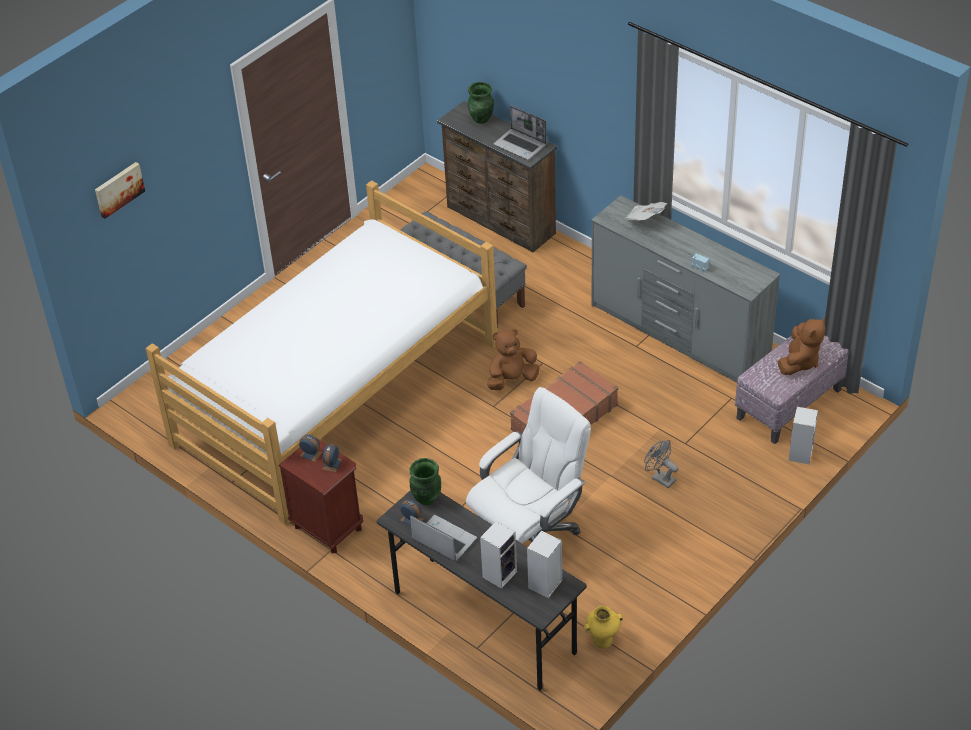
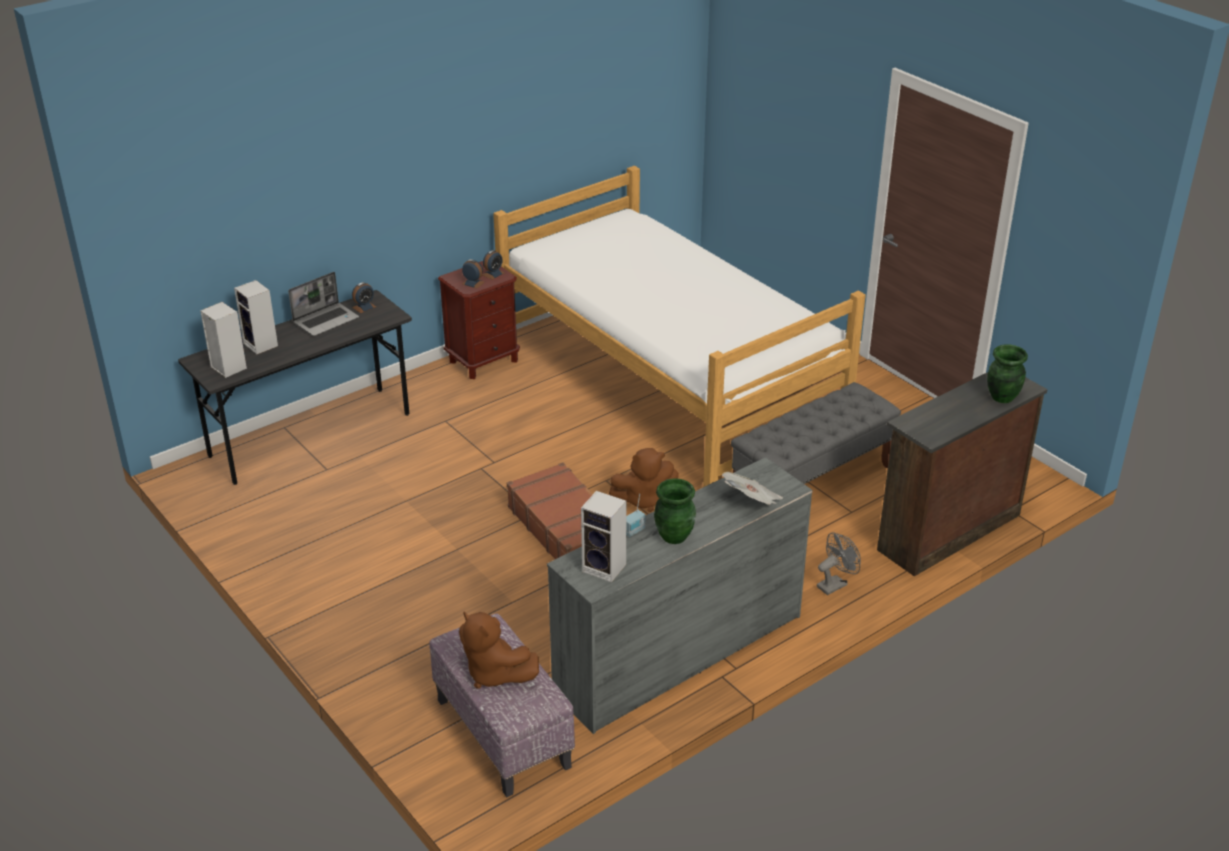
camera: 100 degrees right, 10 degrees down
(118, 189) = (762, 70): picture -> none
(426, 498) = (386, 317): green vase -> green vase (674, 536)
(511, 379) = (644, 499): brown plush toy -> brown plush toy turned 90 degrees clockwise
(520, 145) = (937, 420): laptop -> none
(530, 537) = (400, 478): white office chair -> none
(603, 640) = (238, 505): yellow vase -> none
(660, 478) = (433, 587): grey fan -> grey fan (835, 584)
(800, 453) = (410, 721): speaker -> speaker (606, 568)

